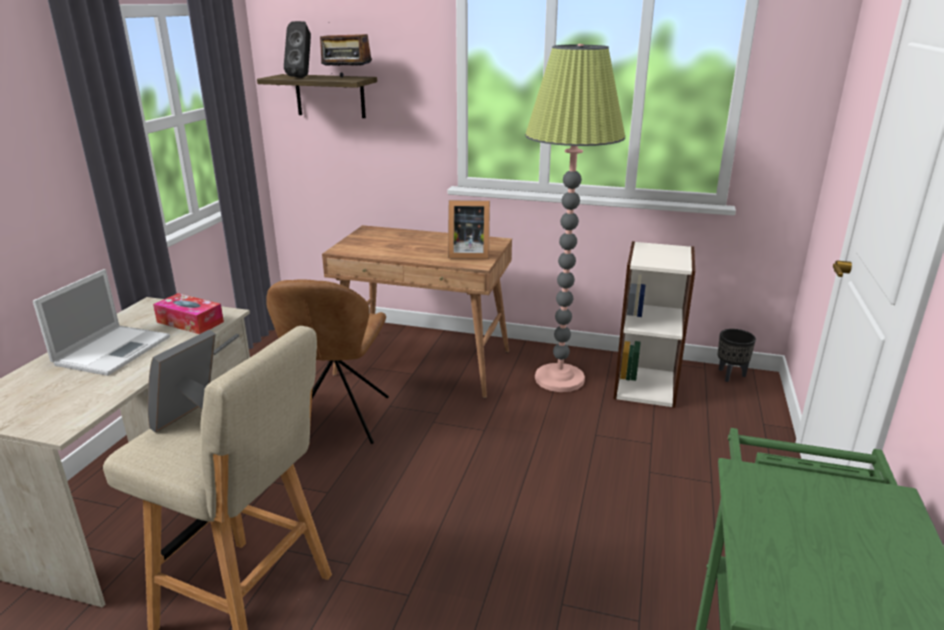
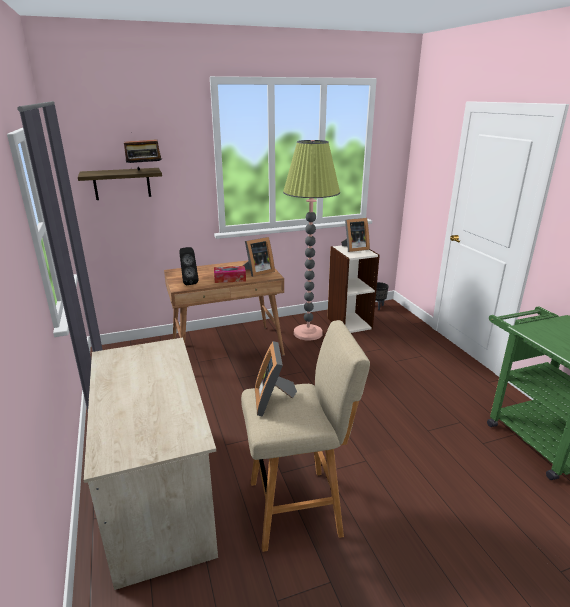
camera: 35 degrees left, 0 degrees up
(114, 349) = (138, 388): laptop -> none
(190, 322) = (158, 356): tissue box -> tissue box (230, 279)
(302, 77) = (109, 172): black speaker -> black speaker (189, 282)
(338, 421) = (219, 397): brown chair -> none
(665, 253) = (354, 249): none -> picture frame

